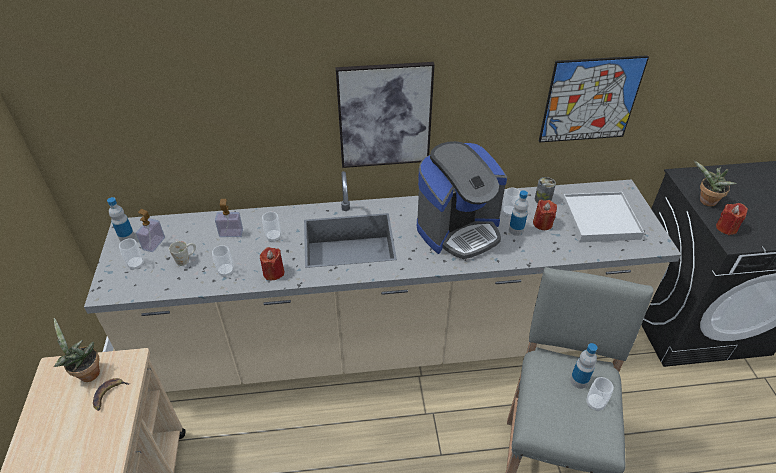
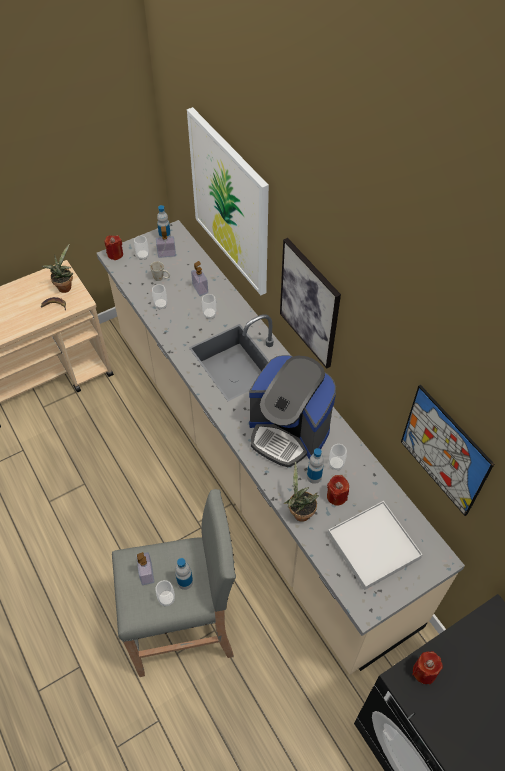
camera: 65 degrees right, 10 degrees up
(217, 109) = (230, 202): none -> picture
(273, 272) = (173, 331): red candle -> red candle (115, 254)
(543, 199) = (374, 488): can -> none
(559, 412) = (146, 573): none -> soap dispenser
(705, 202) = (460, 645): potted plant -> potted plant (299, 512)

